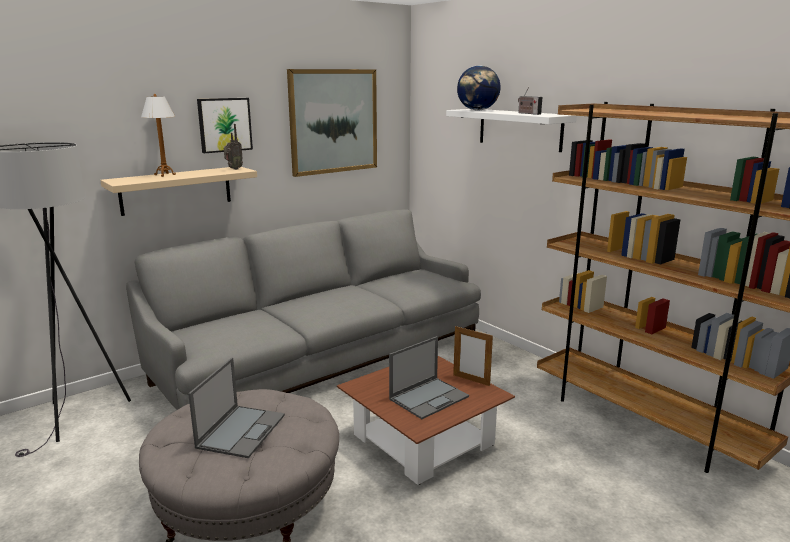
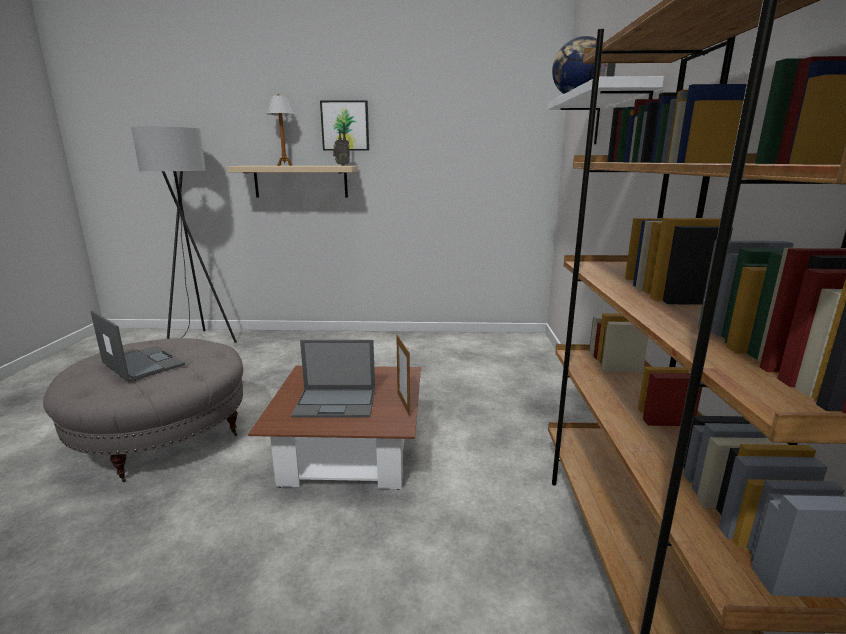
camera: 40 degrees right, 0 degrees up
(241, 430) = (142, 363): laptop -> laptop turned 105 degrees counterclockwise
(323, 357) = (393, 355): grey sofa -> none
(333, 121) = (461, 128): picture -> none

